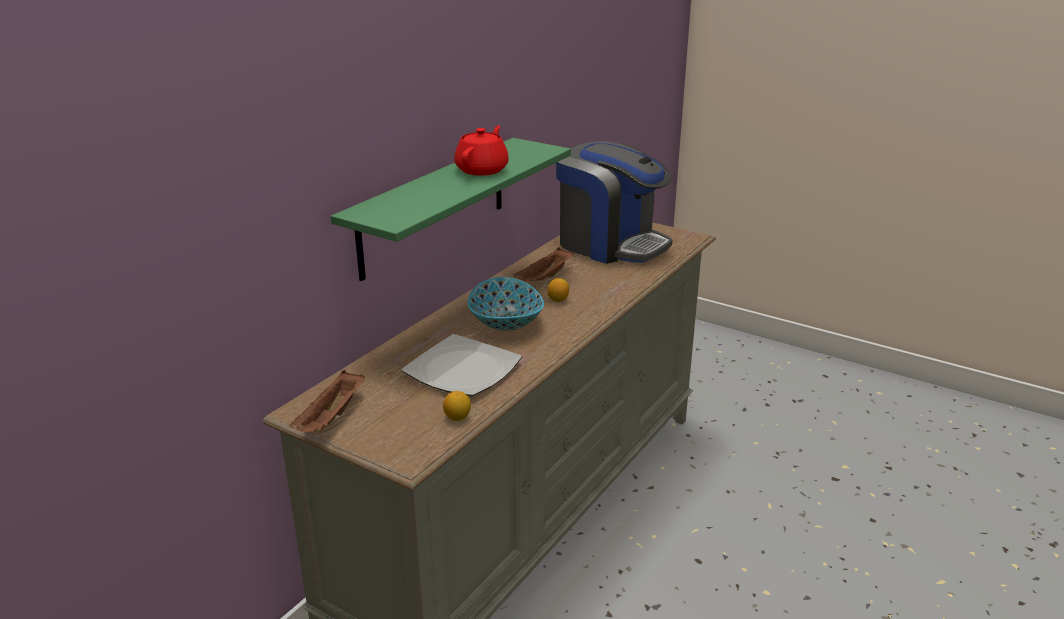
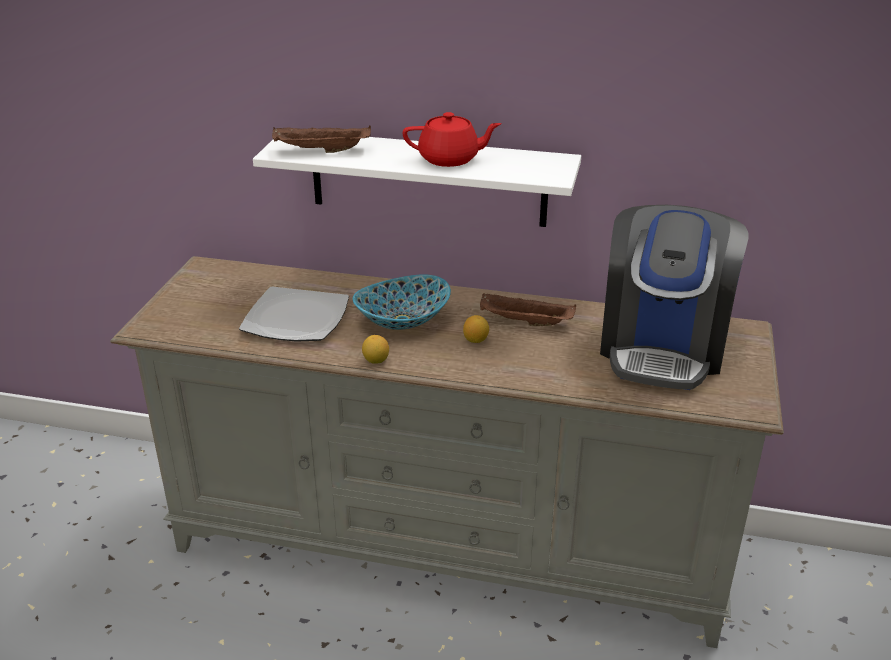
camera: 70 degrees right, 5 degrees up
(332, 418) = (196, 281): brown tray -> brown tray (321, 151)
(434, 206) = (428, 178): green shelf -> white shelf
(457, 417) = (212, 334): lemon -> lemon (376, 360)

